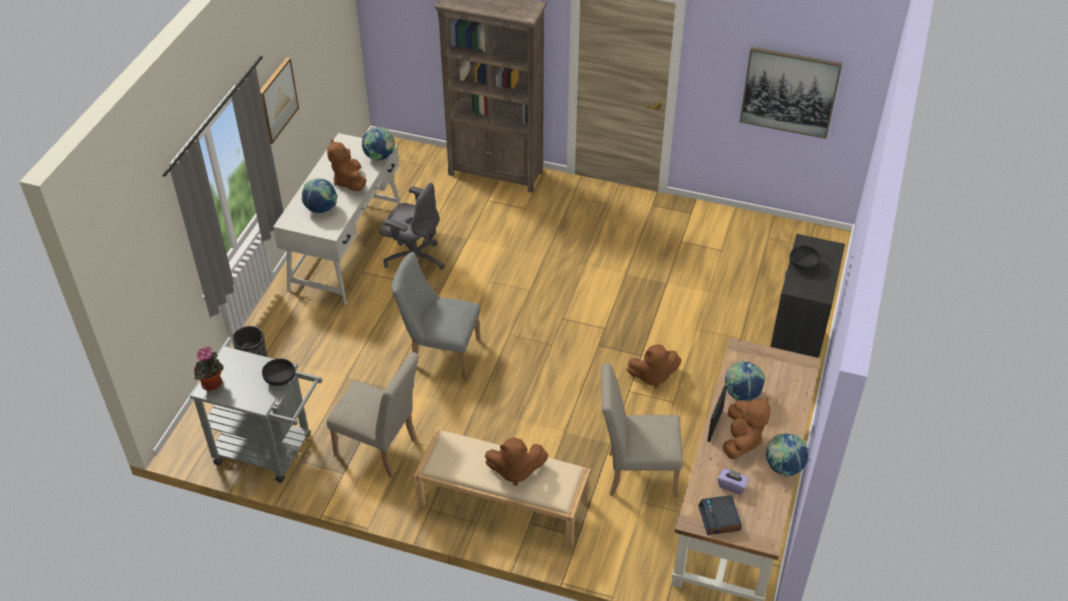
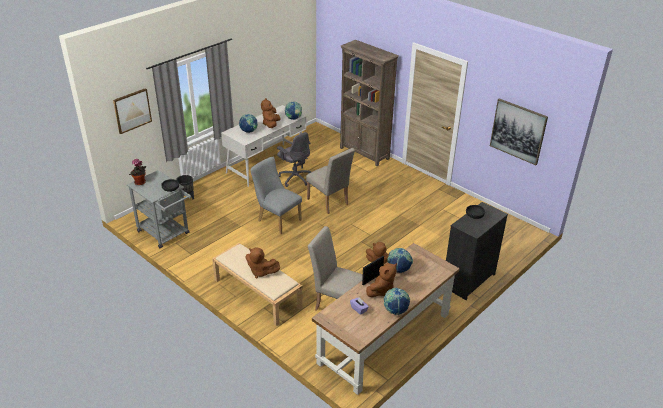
camera: 25 degrees right, 10 degrees down
(277, 100) = (244, 70): picture -> picture (132, 110)
(381, 450) = (216, 250): beige chair -> beige chair (329, 203)
(720, 519) = (339, 322): alarm clock -> none

